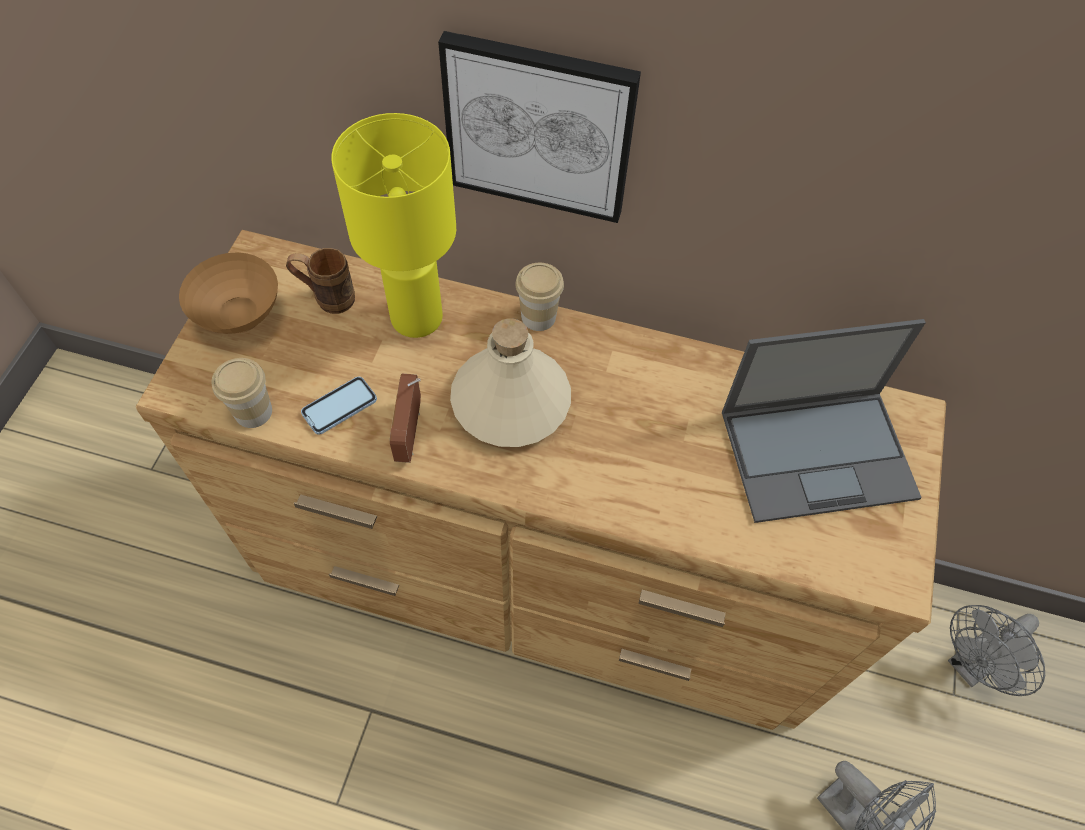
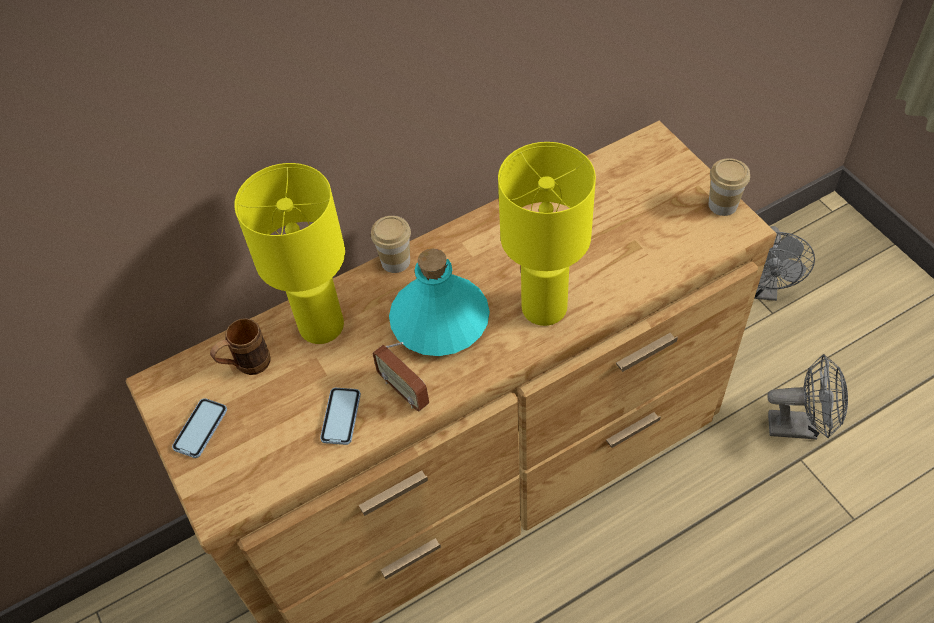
camera: 40 degrees left, 5 degrees down
(239, 317) = (200, 429): brown bowl -> phone
(253, 412) = (289, 471): cup -> cup (722, 205)
(510, 401) = (440, 320): beige bottle -> turquoise bottle
(539, 127) = (344, 119): picture -> none
(607, 476) = (544, 309): none -> yellow table lamp
(819, 453) = (633, 199): laptop -> none

